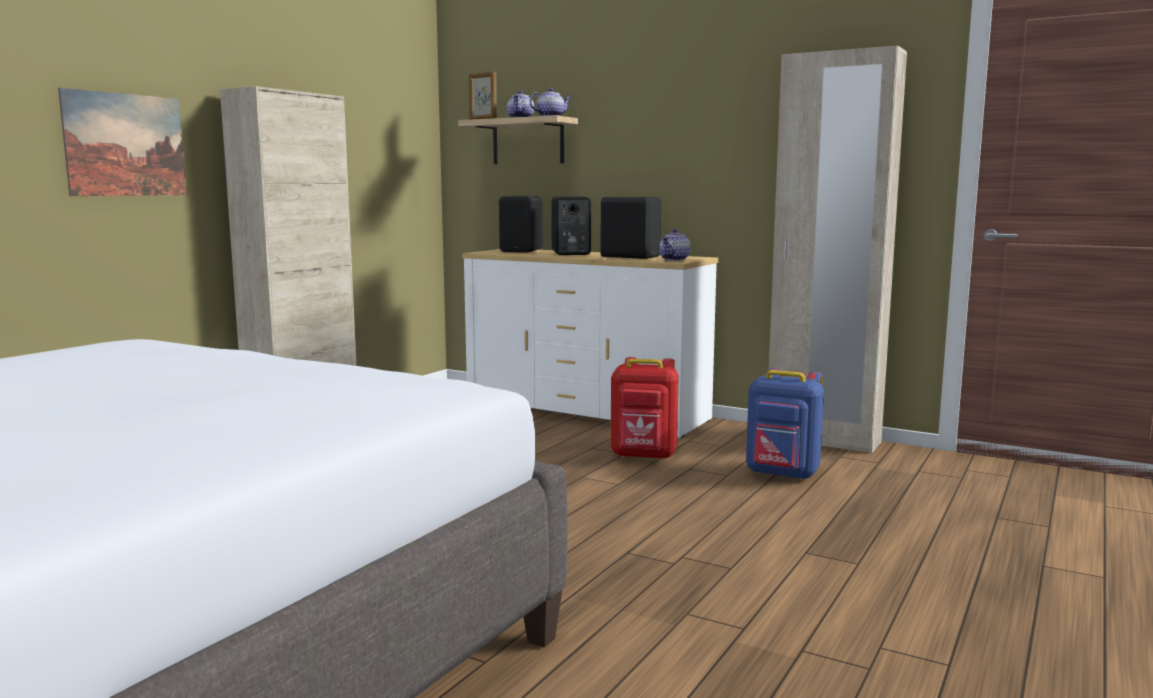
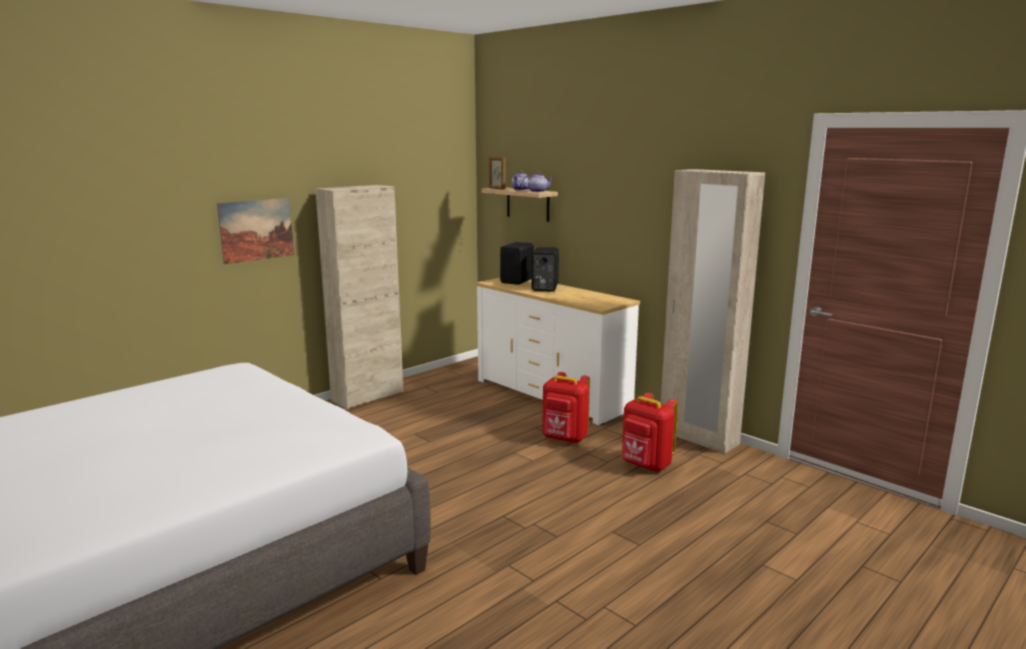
camera: 15 degrees right, 5 degrees up
(630, 257) = (578, 296): black speaker -> none
(675, 260) = (603, 304): teapot -> none
(782, 474) = (646, 465): blue backpack -> red backpack

